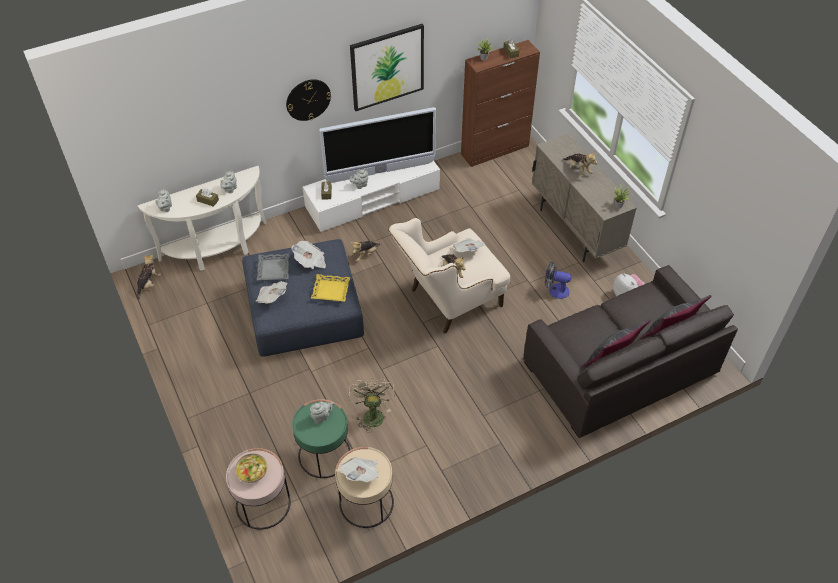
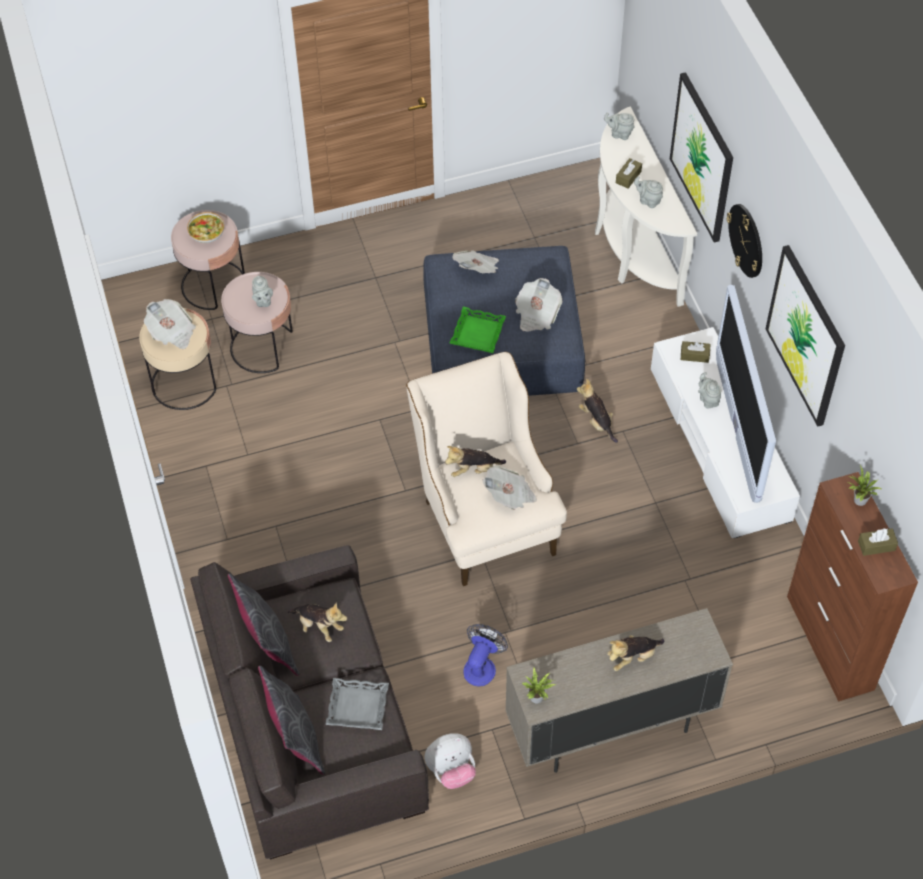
camera: 100 degrees right, 5 degrees up
(149, 284) = (578, 178): plush toy -> plush toy (319, 626)
(238, 120) = (702, 157): none -> picture
(273, 269) = (528, 273): grey tray -> grey tray (358, 706)
(324, 455) = (263, 347): green side table -> pink side table
(330, 290) = (477, 333): yellow tray -> green tray
(372, 414) = (310, 401): beige fan -> none

